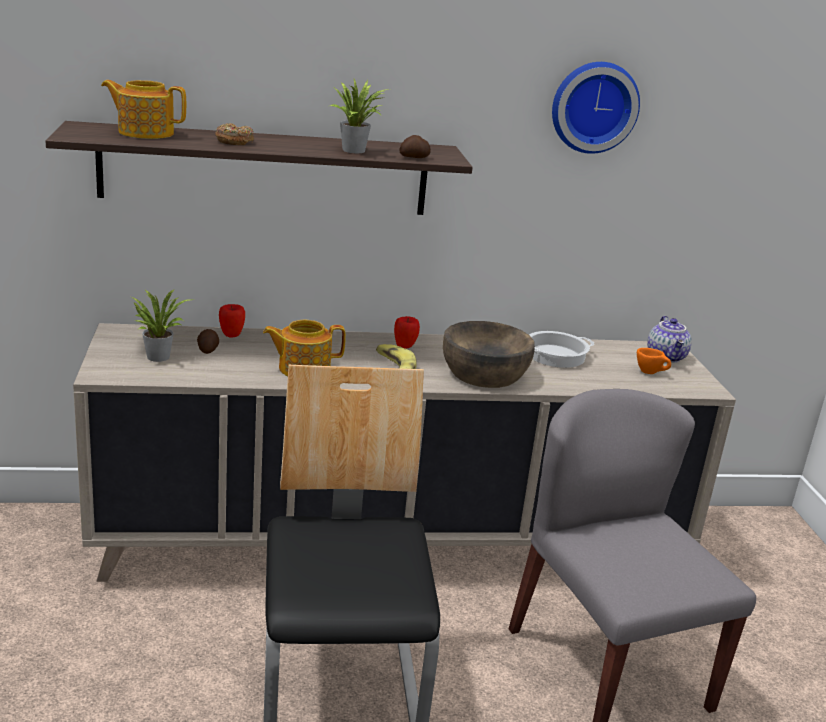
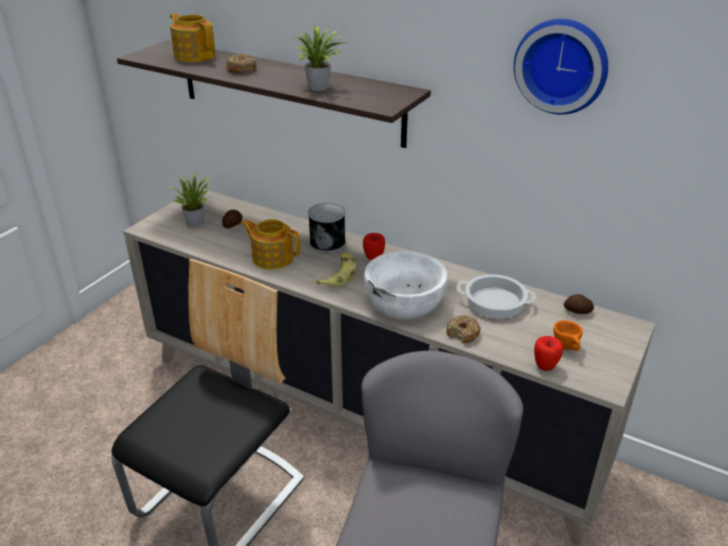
camera: 40 degrees right, 10 degrees up
(231, 335) = (263, 216): apple -> apple (545, 366)
(340, 344) = (328, 242): none -> can
(415, 157) = (356, 101): potato -> potato (577, 311)
(485, 373) = (404, 302): brown bowl -> white bowl
(565, 384) = (463, 333): none -> donut
(667, 357) = (611, 336): teapot -> none

